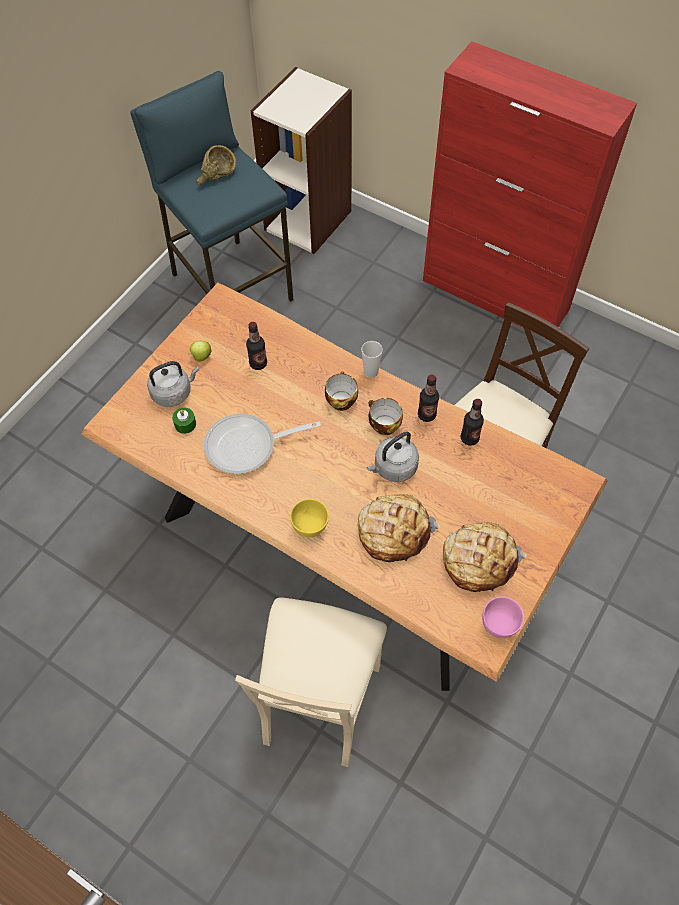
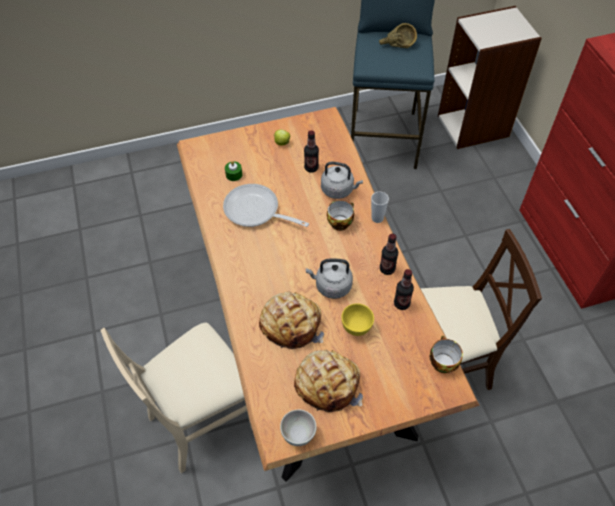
camera: 40 degrees right, 5 degrees down
(174, 392) = (245, 153): grey kettle -> grey kettle (339, 190)
(310, 527) = (243, 284): yellow bowl -> yellow bowl (356, 328)
(382, 425) = (351, 255): cup -> cup (442, 362)
(499, 625) = (298, 435): pink bowl -> white bowl

